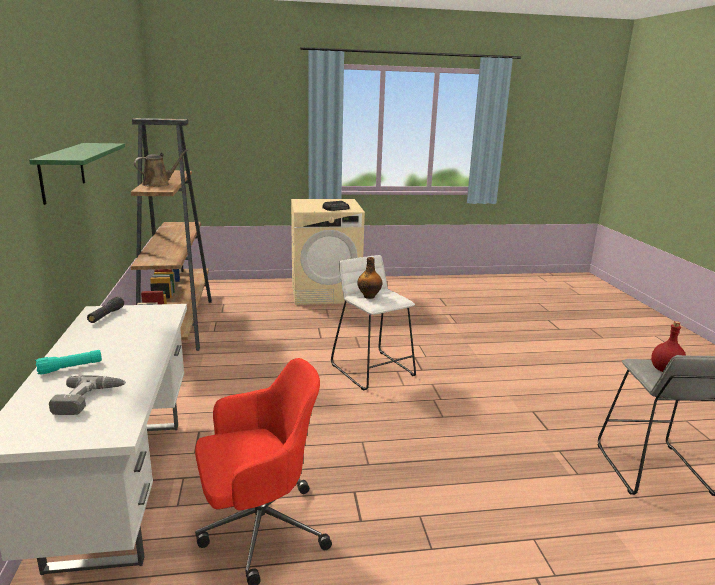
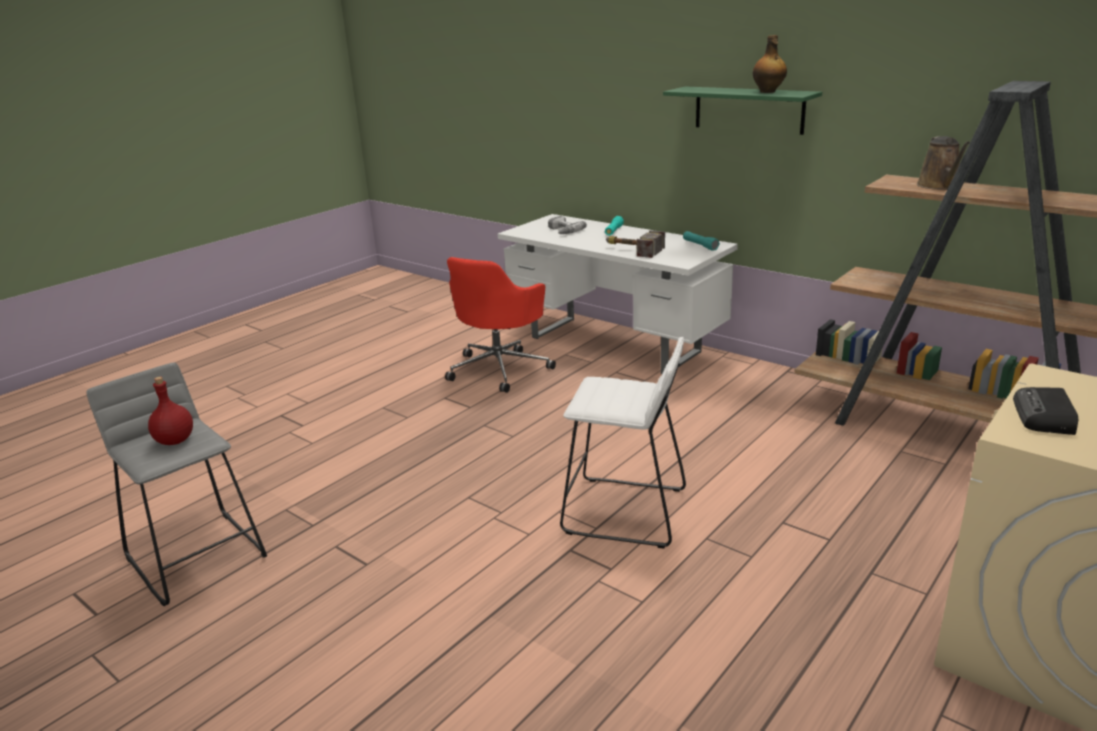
camera: 140 degrees right, 5 degrees up
(106, 315) = (700, 245): black flashlight -> turquoise flashlight
(147, 336) = (631, 250): none -> hammer
(369, 296) = (626, 390): bottle -> bottle (768, 92)

